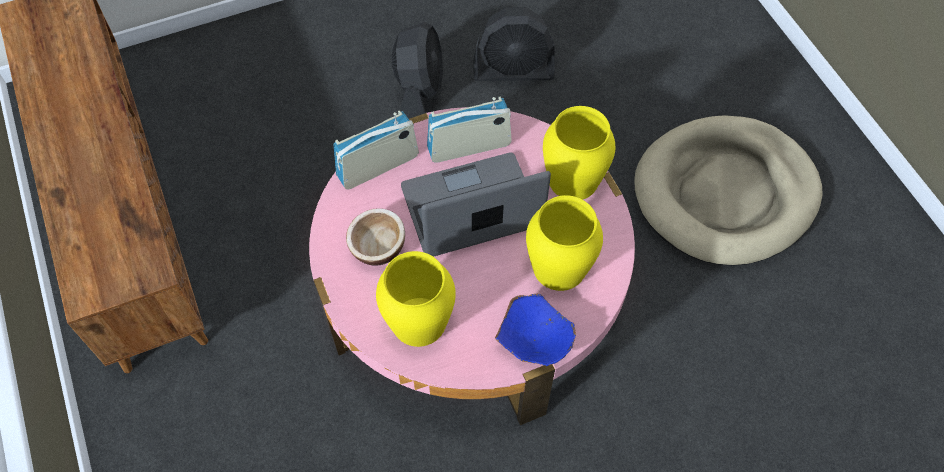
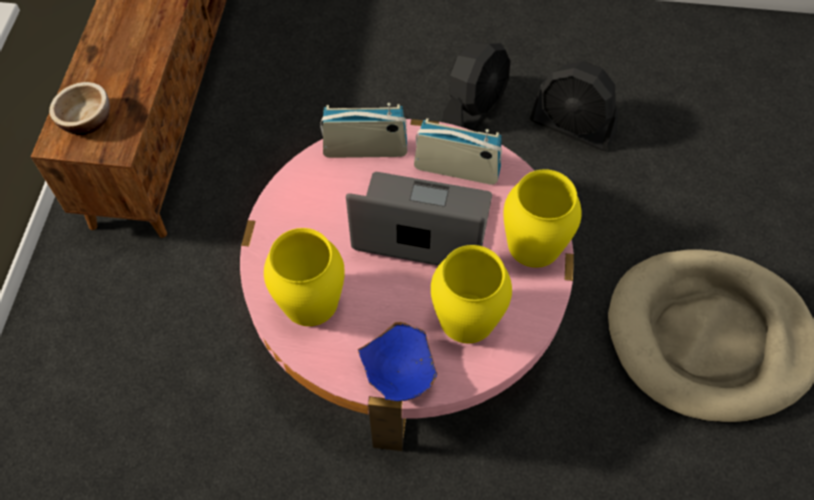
camera: 30 degrees right, 0 degrees up
(378, 247) = (319, 219): bowl -> bowl (86, 120)

